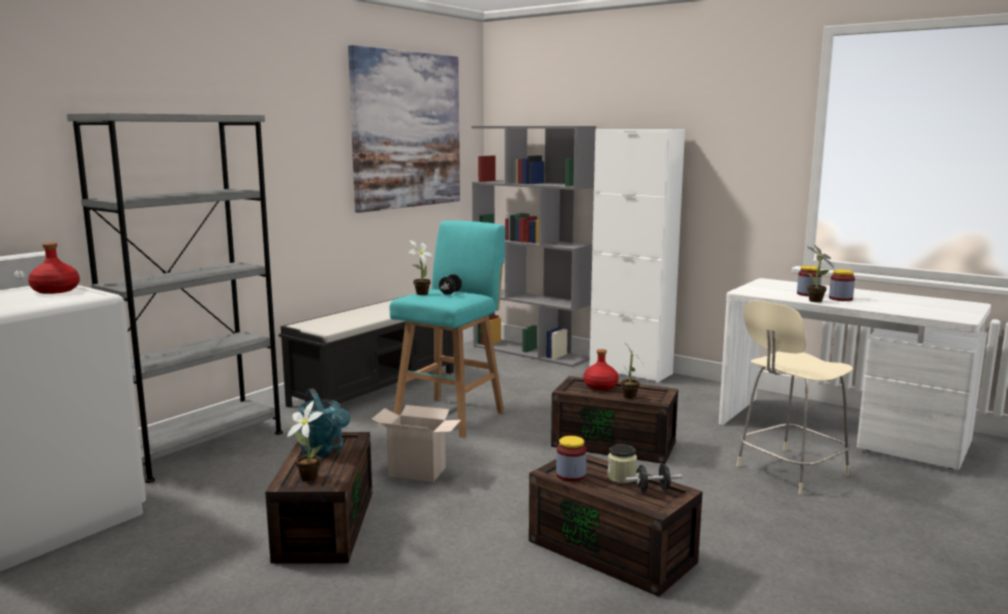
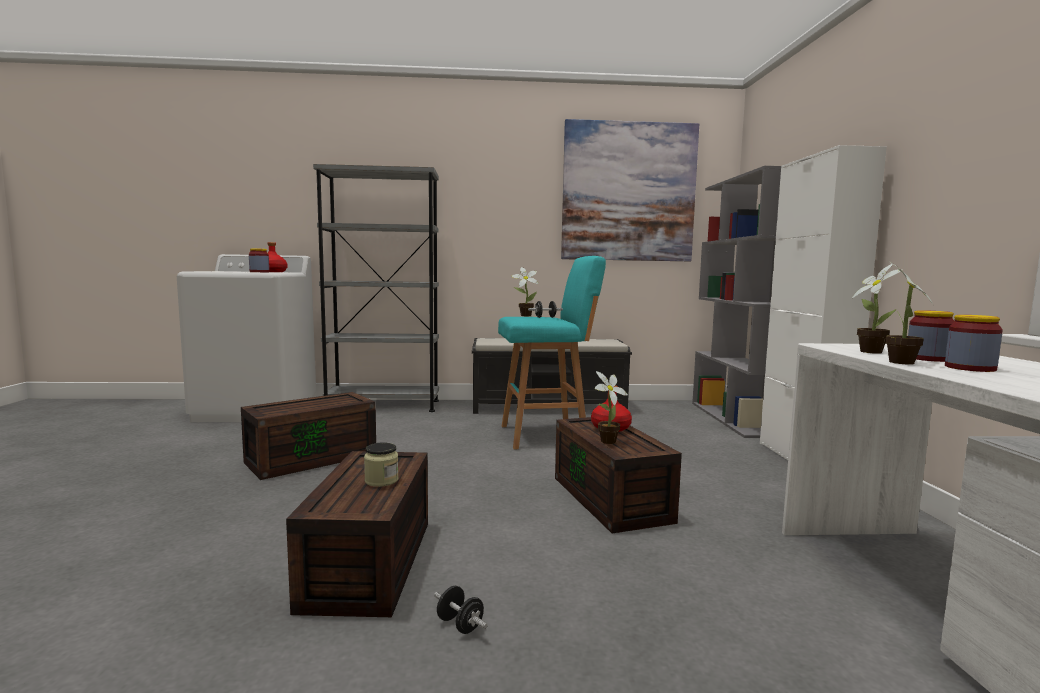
camera: 50 degrees right, 5 degrees down
(308, 477) = (276, 408): potted plant -> potted plant (870, 351)
(326, 451) = (323, 401): turquoise watering can -> none
(419, 471) = (431, 455): cardboard box -> none
(571, 475) = (362, 463): jar -> jar (259, 272)
(652, 489) = (364, 498): black dumbbell -> black dumbbell (460, 625)
(789, 471) = (743, 614): beige chair -> none

